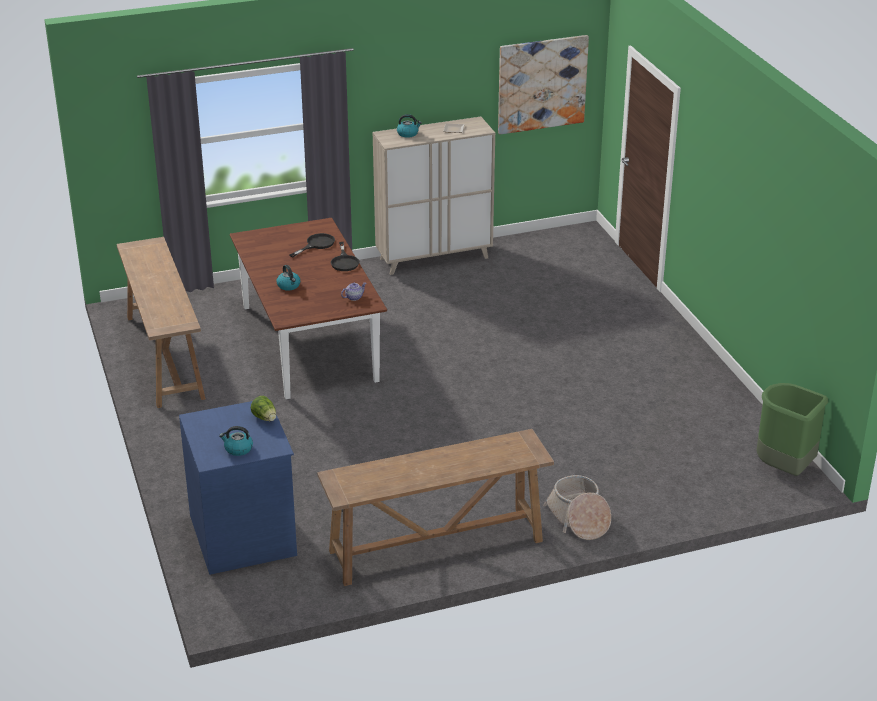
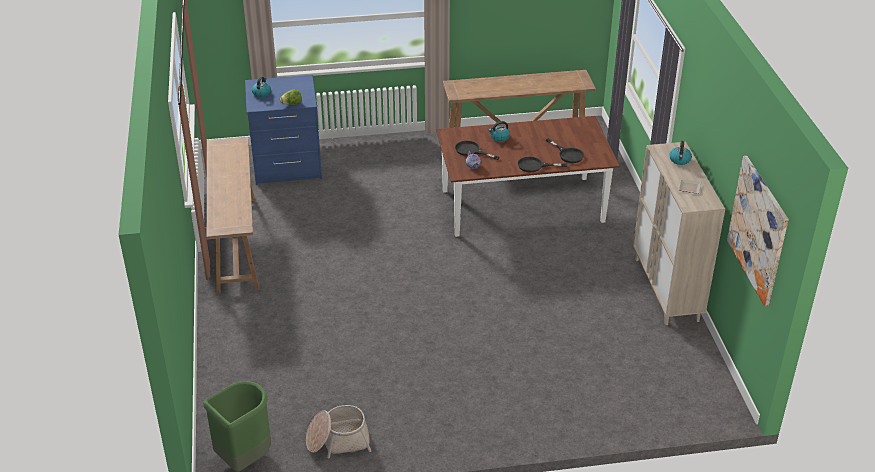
camera: 100 degrees right, 5 degrees up
(322, 301) = (471, 151): none -> black frying pan
(578, 519) = (234, 316): basket -> basket (338, 440)

